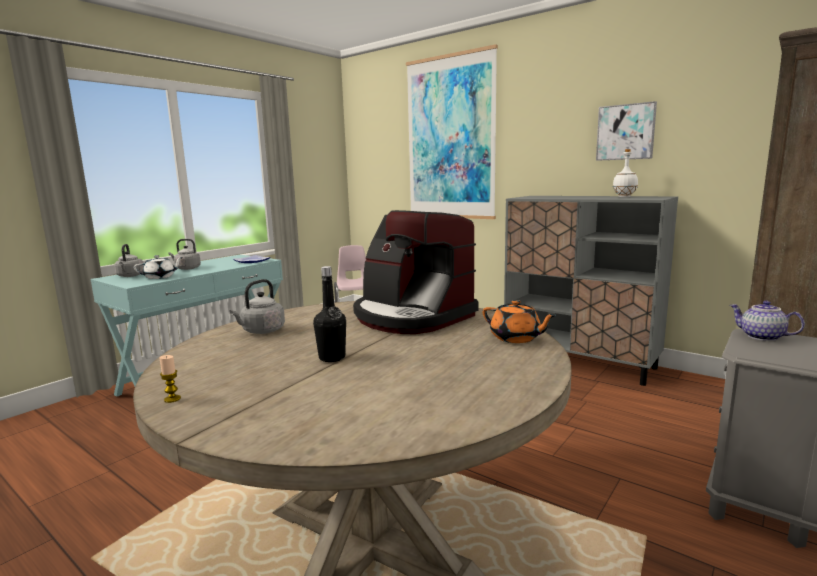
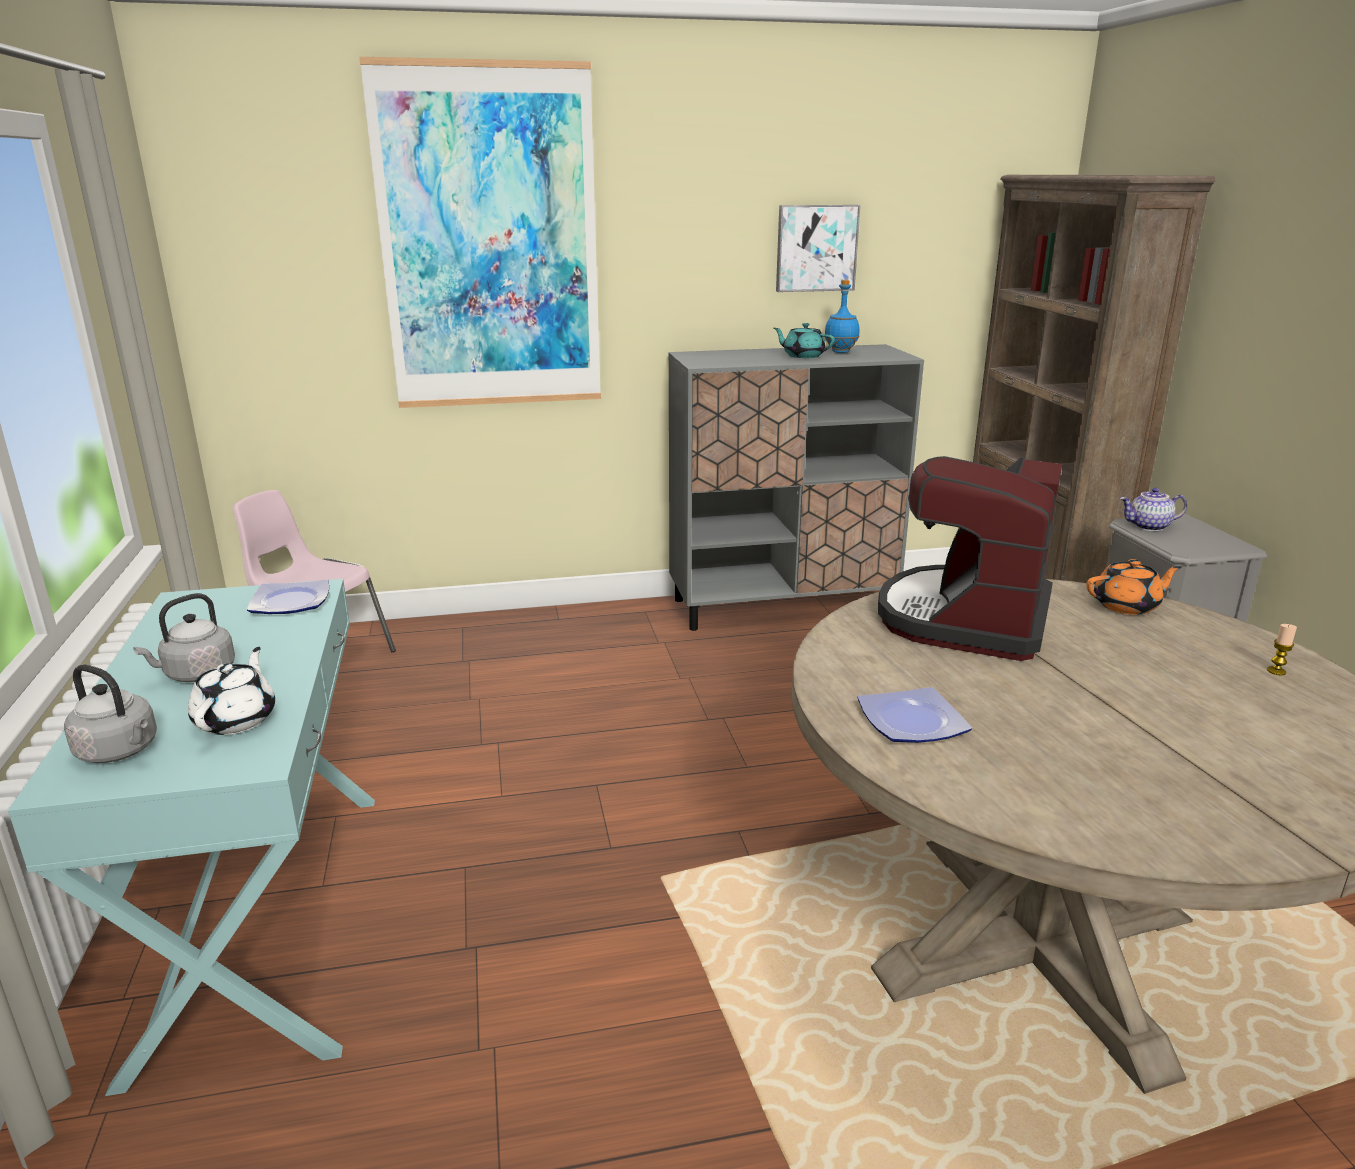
camera: 50 degrees left, 10 degrees up
(172, 399) = (1188, 849): candle -> candle (1276, 671)
(261, 331) = (914, 722): grey kettle -> plate
(332, 358) = (1103, 711): black bottle -> none
(411, 316) = (966, 618): coffee machine -> coffee machine turned 120 degrees clockwise
(591, 197) = (803, 356): none -> turquoise teapot
(624, 197) = (841, 352): white bottle -> blue bottle

